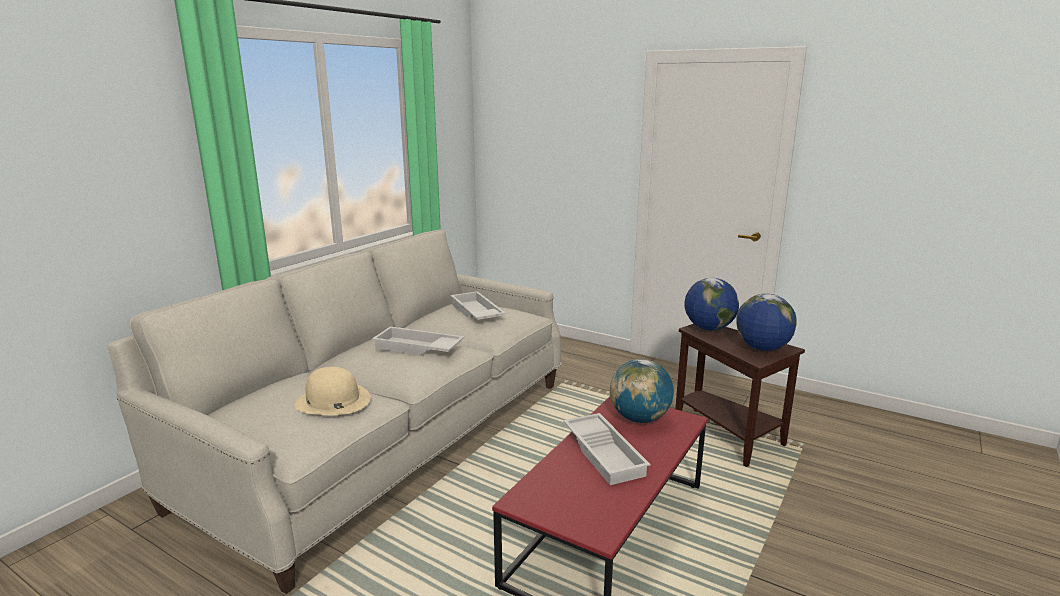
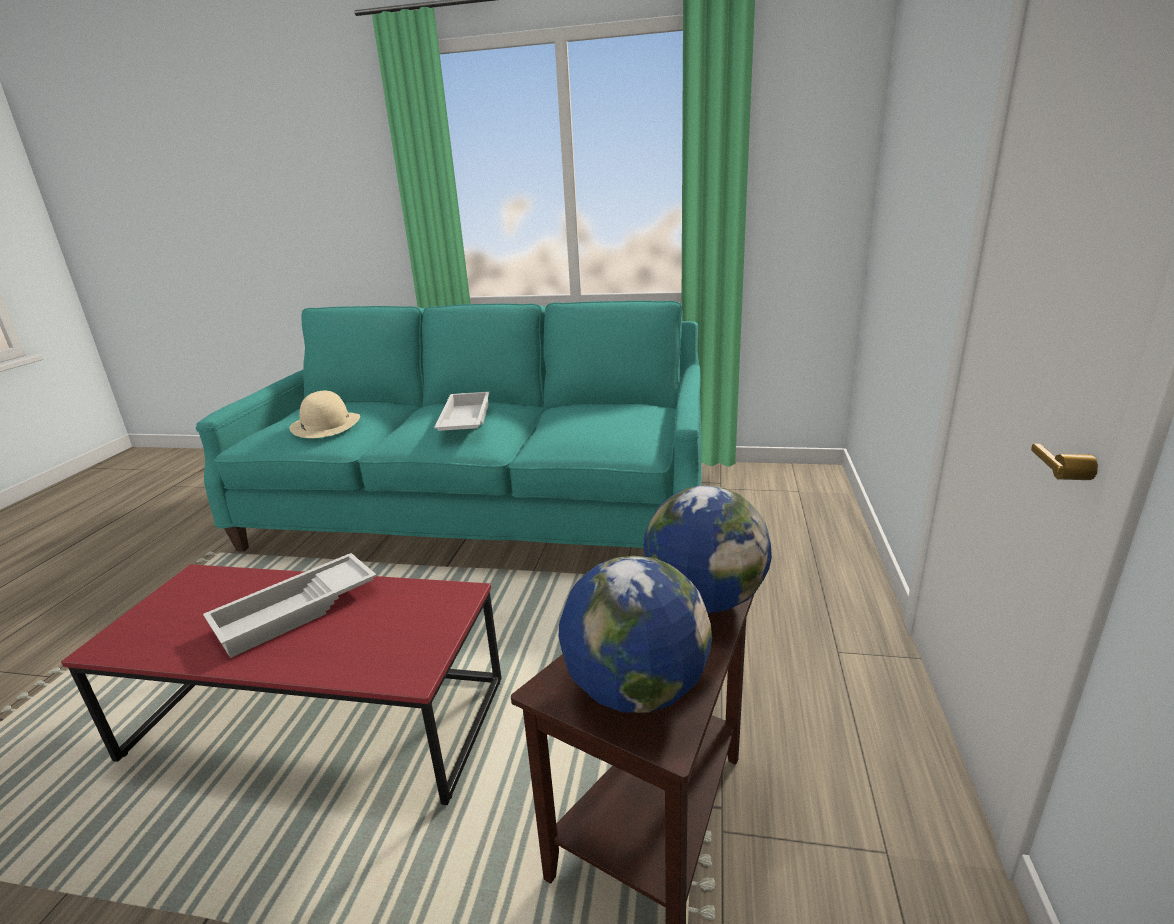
camera: 70 degrees right, 5 degrees up
(386, 437) = (481, 511): white sofa -> turquoise sofa
(475, 313) = (601, 418): white tray -> none
(639, 419) = (405, 622): globe -> none

